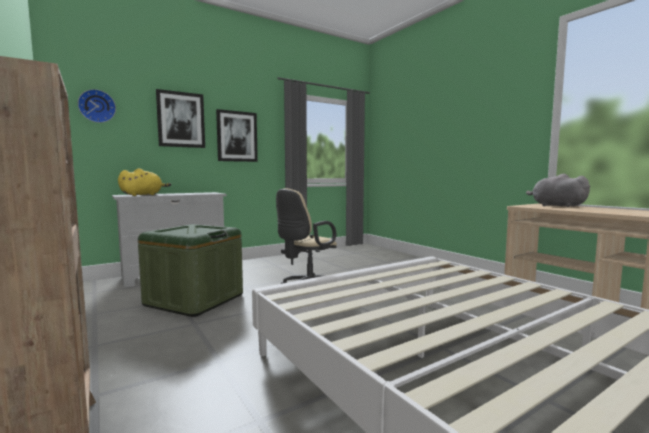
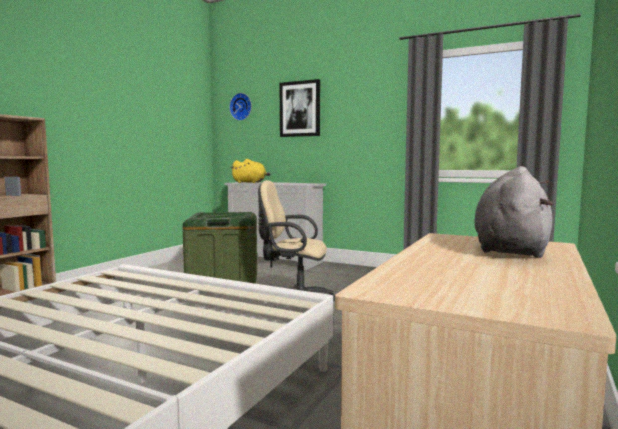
camera: 60 degrees right, 0 degrees up
(237, 136) = (354, 120): picture -> none

